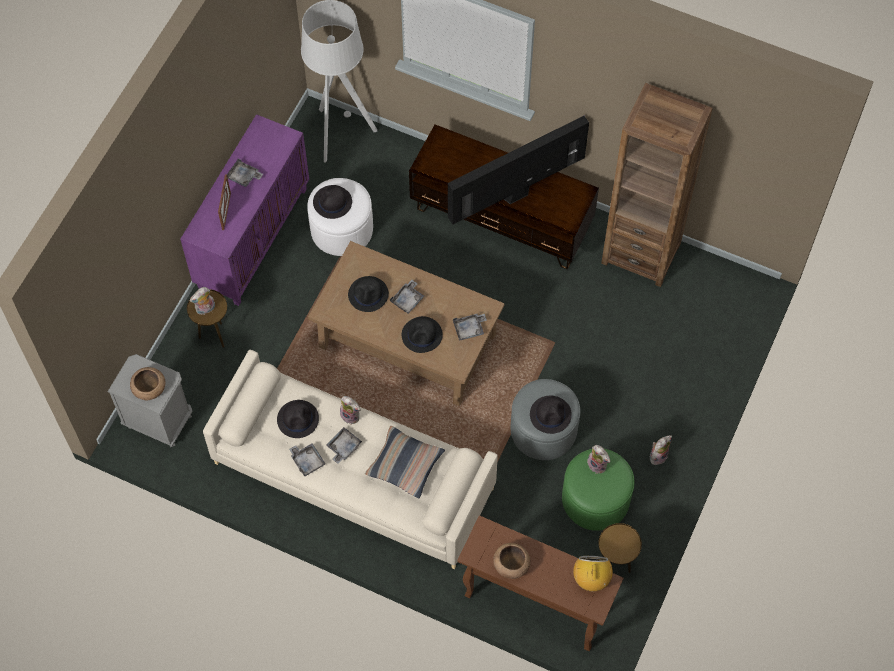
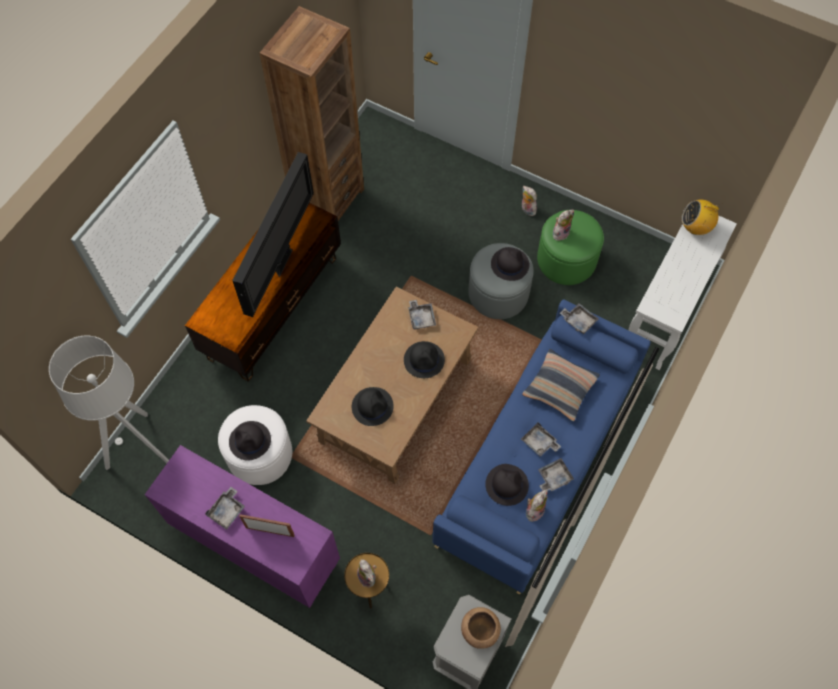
camera: 85 degrees left, 0 degrees up
(351, 415) = (505, 433): plush toy -> plush toy (534, 510)
(352, 476) = (537, 459): beige sofa -> blue sofa
(408, 300) = (383, 370): grey tray -> grey tray (578, 321)
(511, 564) = (684, 288): brown bowl -> none
(515, 194) = (282, 260): television -> television turned 135 degrees counterclockwise
(534, 604) = (664, 316): brown console table -> white console table
(614, 566) = (628, 252): brown side table -> none

